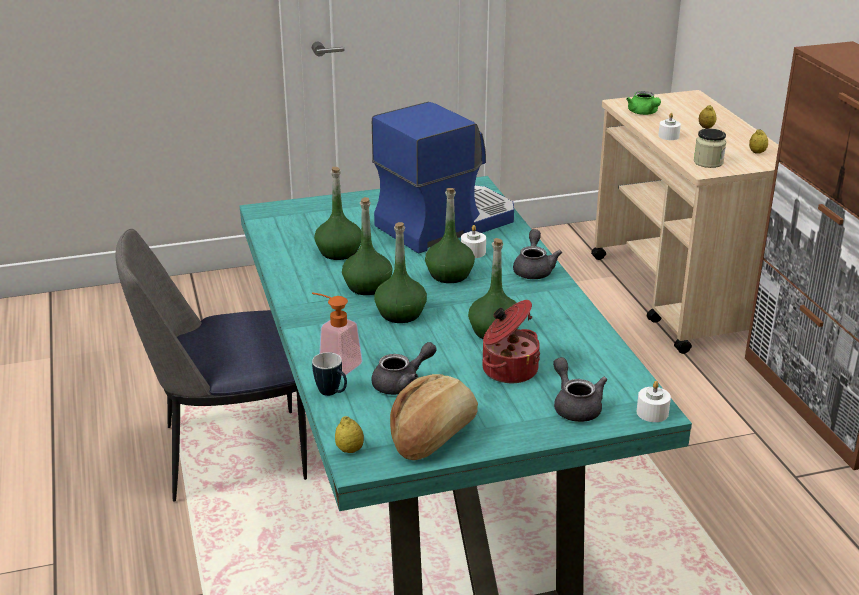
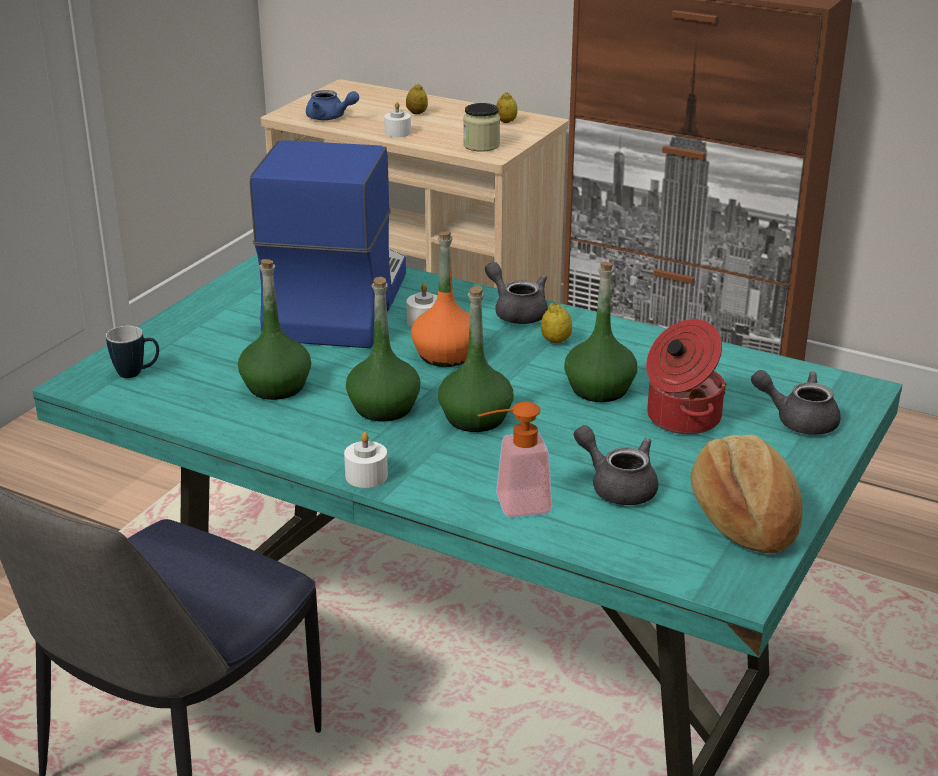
camera: 45 degrees left, 0 degrees up
(332, 393) = (572, 536): mug -> mug (137, 373)
(349, 450) = (702, 581): lemon -> lemon (556, 341)
(402, 383) = (617, 486): grey teapot -> grey teapot turned 60 degrees counterclockwise
(449, 274) = (445, 355): green bottle -> orange bottle
(644, 113) = (330, 118): green teapot -> blue teapot
(652, 413) = (862, 391): white candle -> white candle (366, 476)

